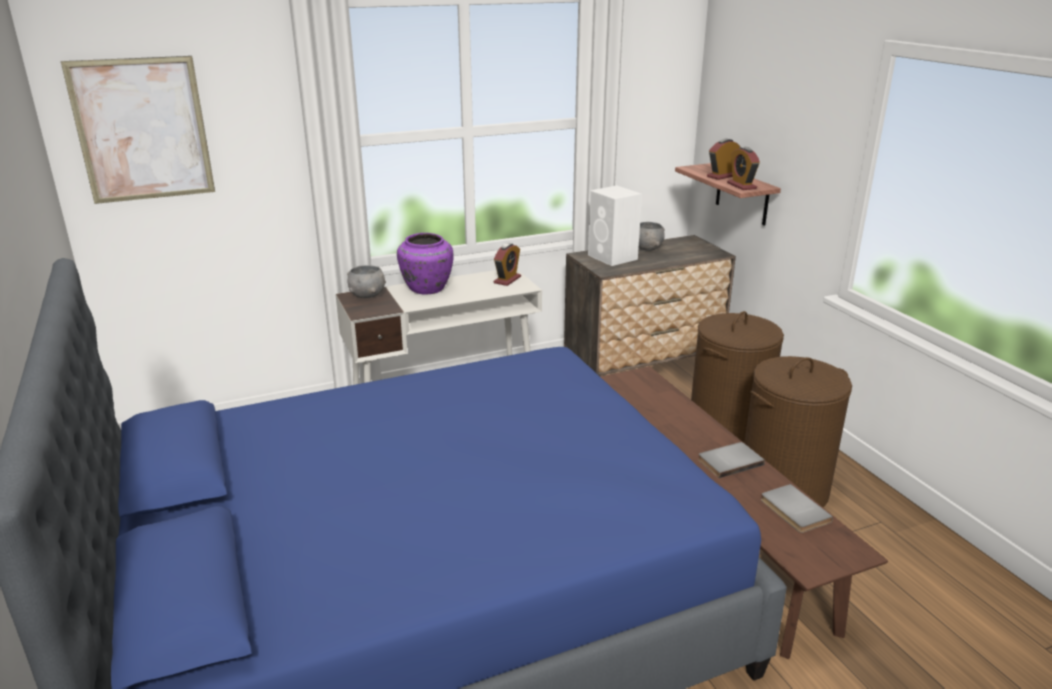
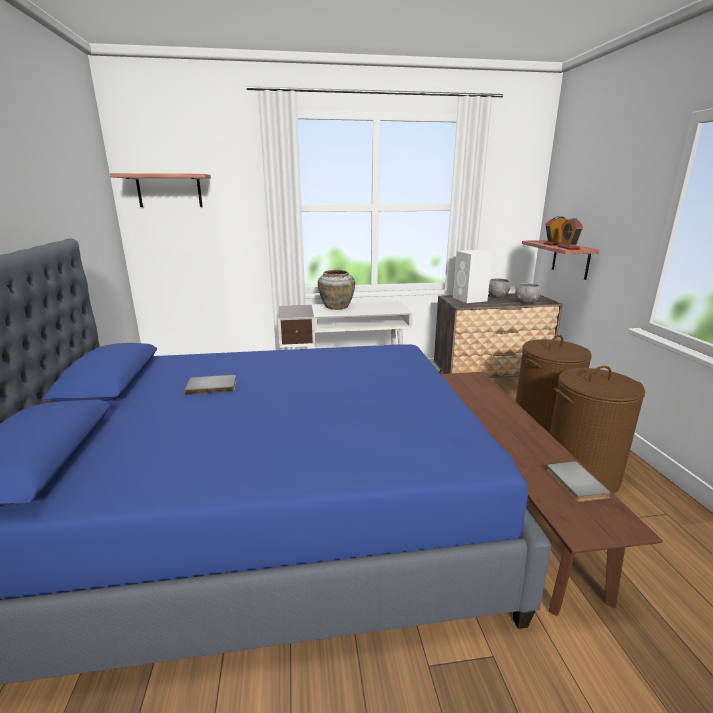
camera: 15 degrees right, 5 degrees down
(142, 130) = (169, 190): picture -> shelf
(367, 295) = (297, 307): grey bowl -> grey bowl (526, 302)
(426, 289) = (336, 307): purple vase -> beige vase
(507, 280) = (392, 306): alarm clock -> none
(729, 461) = (526, 438): grey book -> grey book (212, 386)

